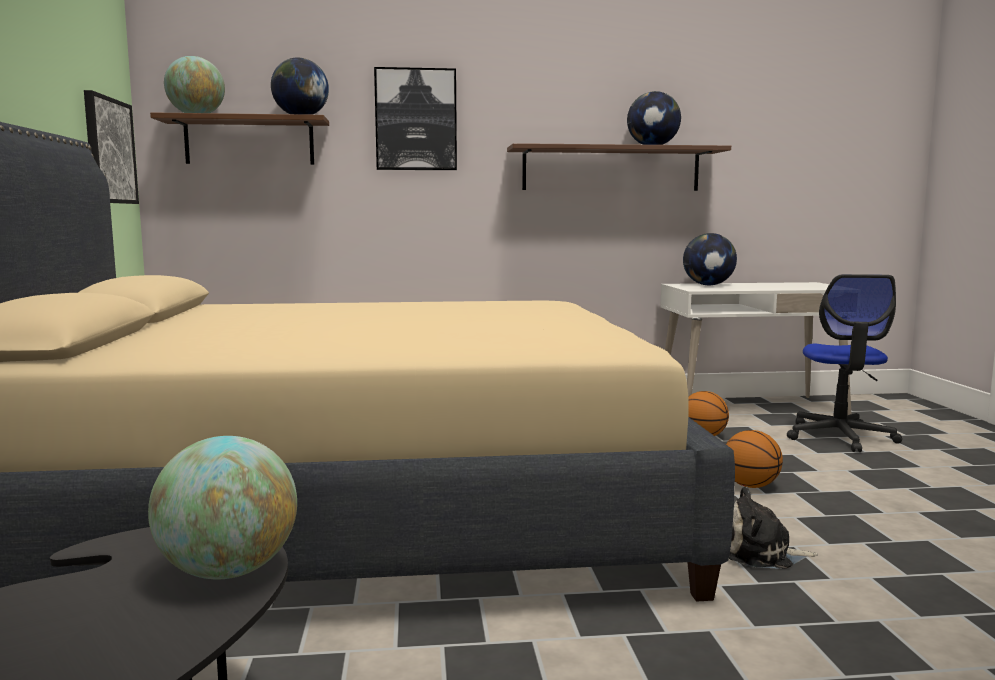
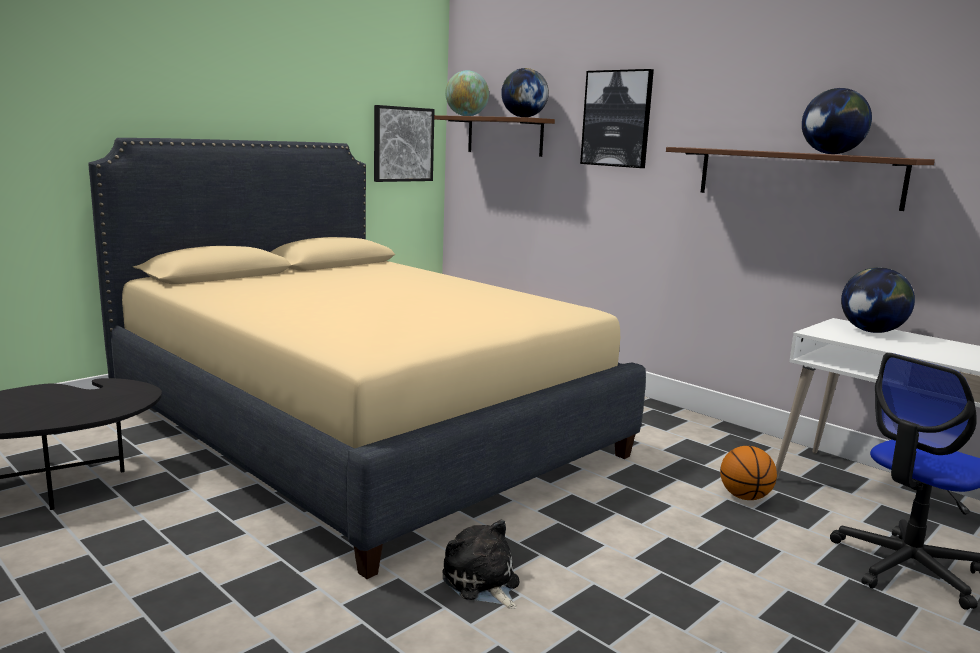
camera: 50 degrees right, 5 degrees up
(229, 571) = (99, 410): globe -> none
(750, 486) = (642, 547): basketball -> none

